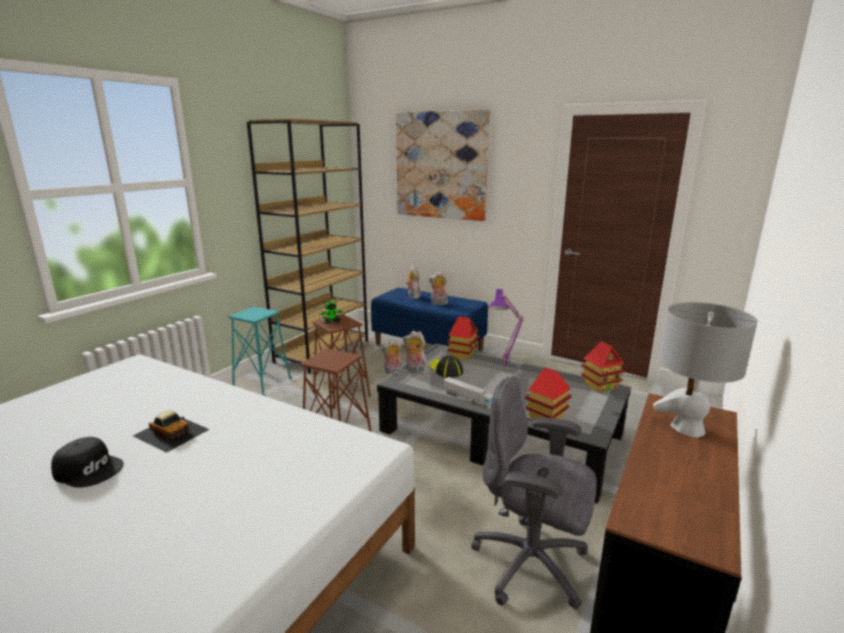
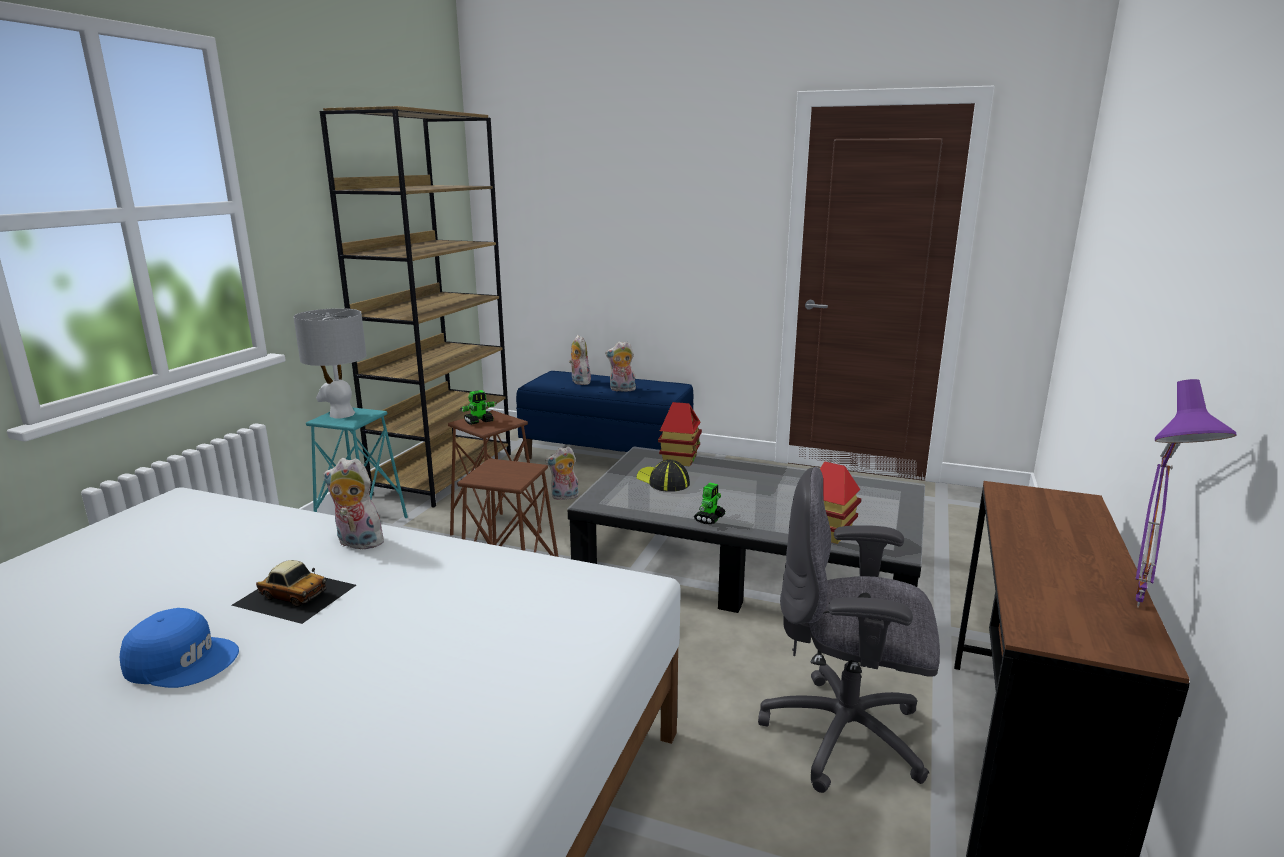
camera: 10 degrees left, 0 degrees up
(89, 469) = (182, 659): black cap -> blue cap
(415, 371) = (618, 487): plush toy -> plush toy (357, 543)
(441, 165) = (614, 182): picture -> none
(467, 399) = (709, 518): toy truck -> toy robot
(506, 369) = (748, 474): purple table lamp -> purple table lamp (1143, 607)
(600, 386) = (885, 487): toy house -> none
(687, 428) = (1051, 519): grey table lamp -> grey table lamp (341, 414)

